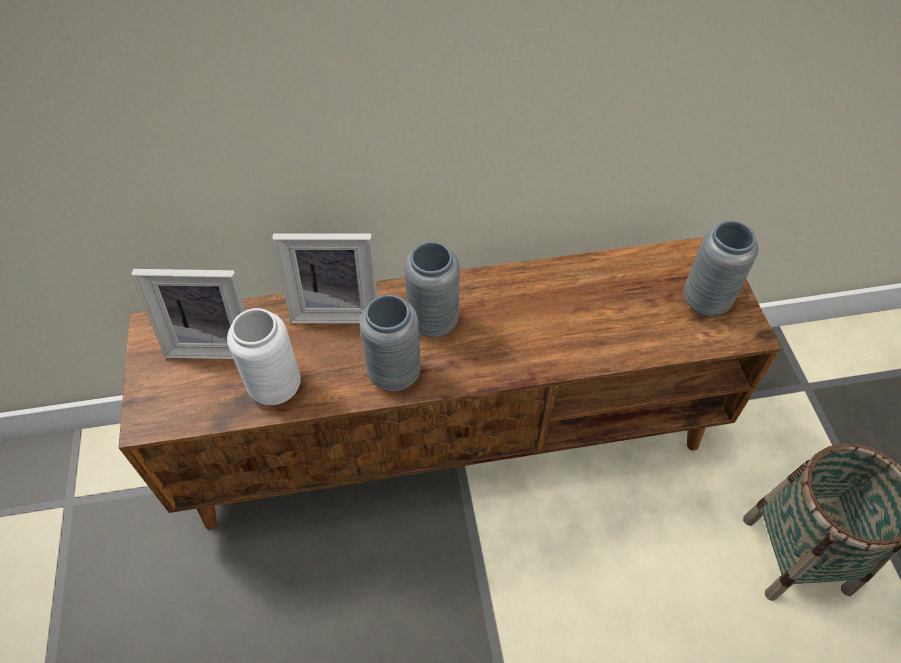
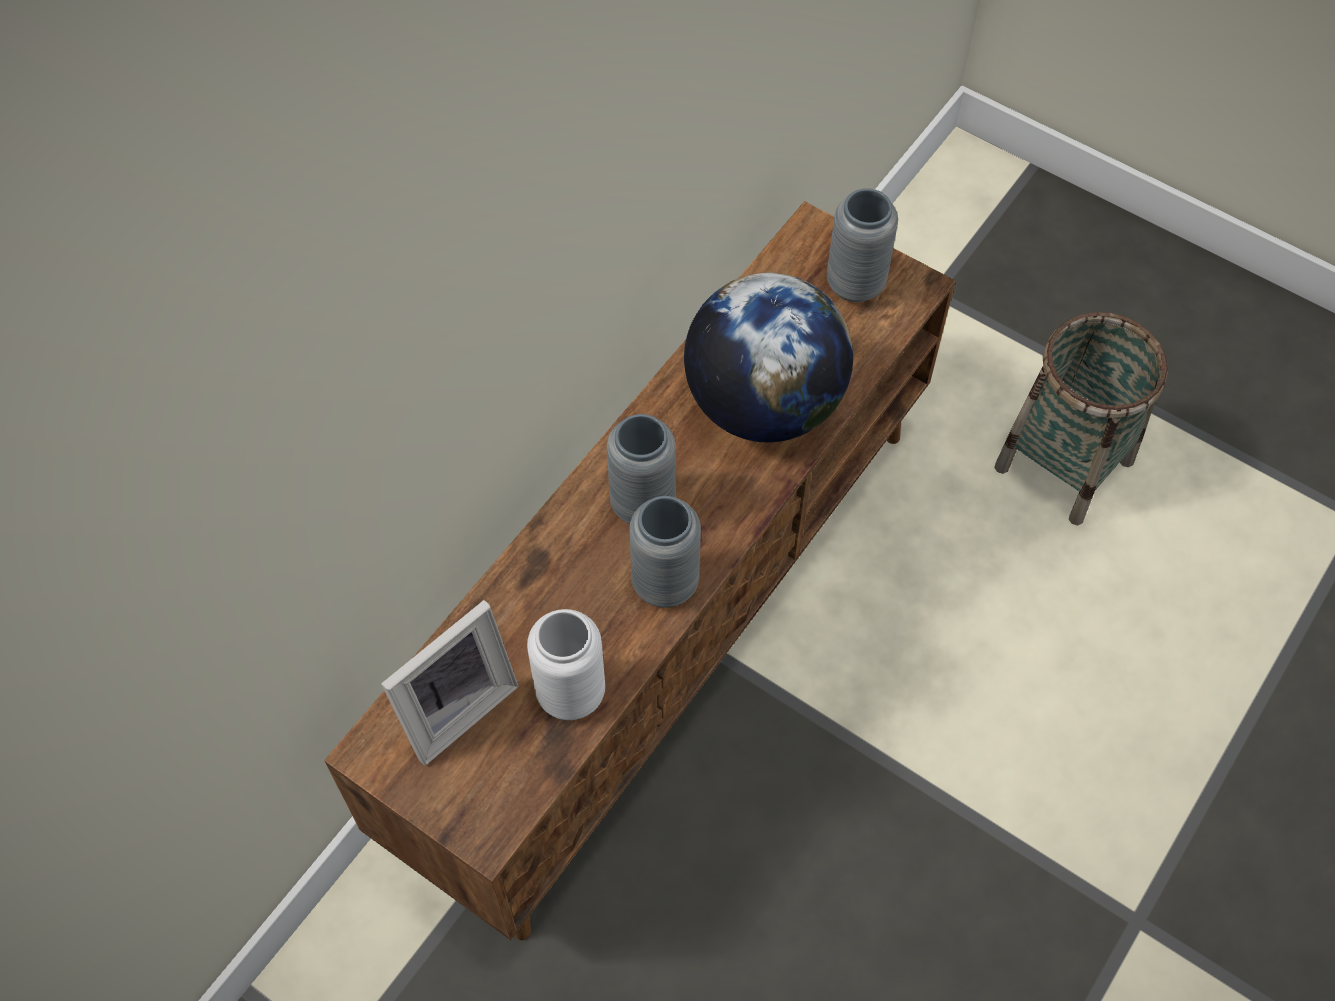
camera: 45 degrees left, 5 degrees up
(336, 307) = (533, 569): picture frame -> none
(567, 324) = (763, 405): none -> globe

